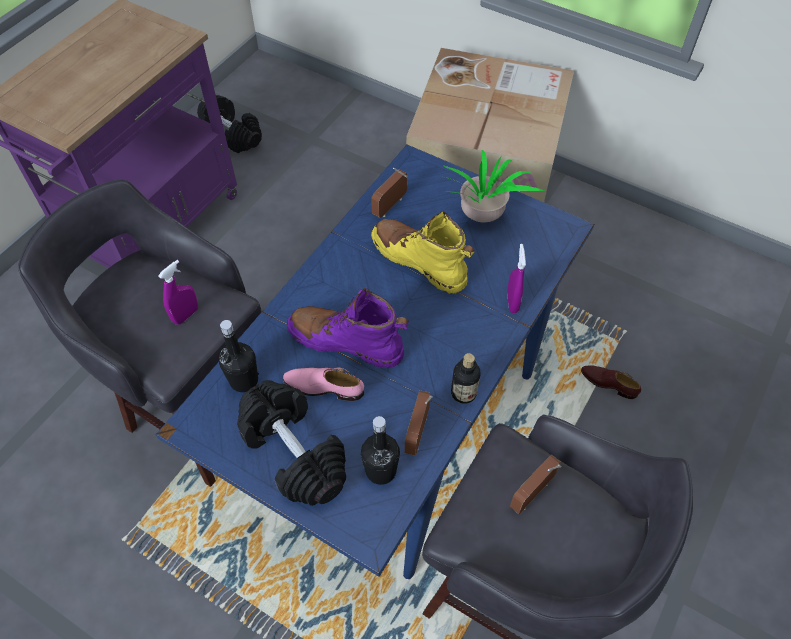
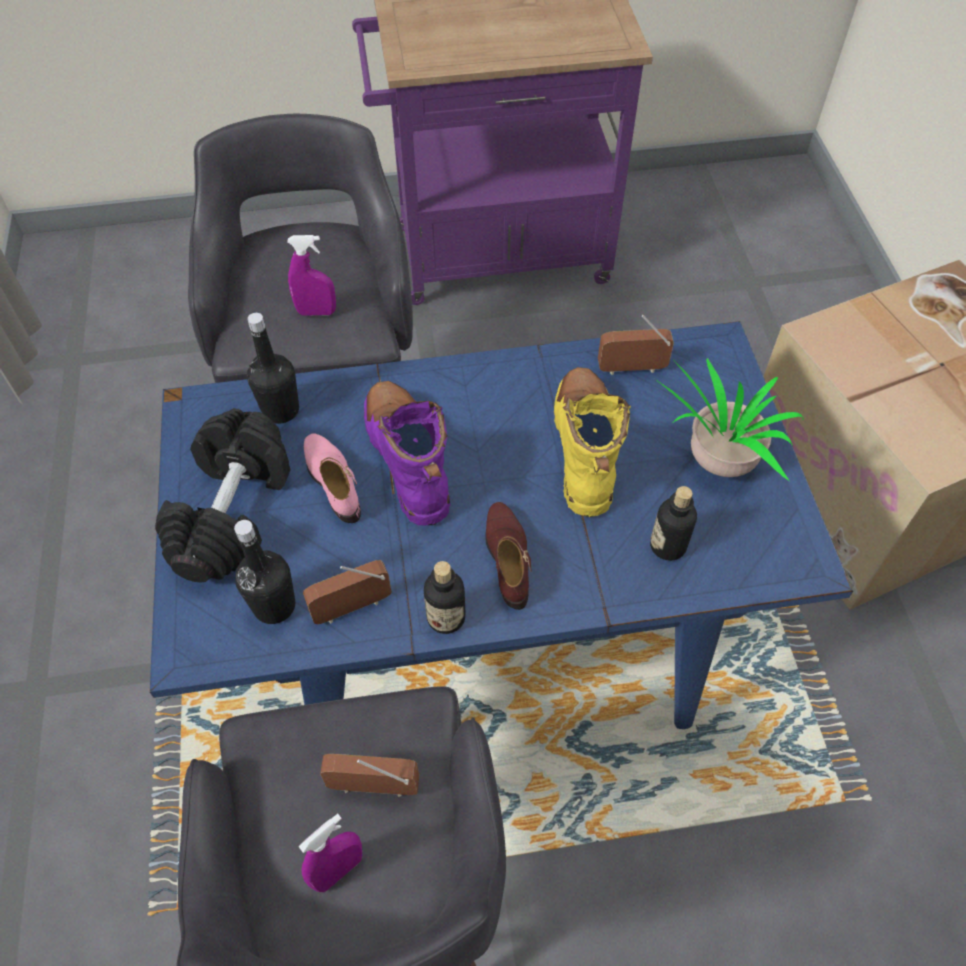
camera: 50 degrees right, 0 degrees up
(232, 135) = (674, 221): black dumbbell -> none
(508, 271) = (668, 546): none -> bottle
(512, 302) = (625, 581): purple spray bottle -> purple spray bottle (338, 870)
(608, 383) = (769, 831): brown shoe -> brown shoe (508, 558)

